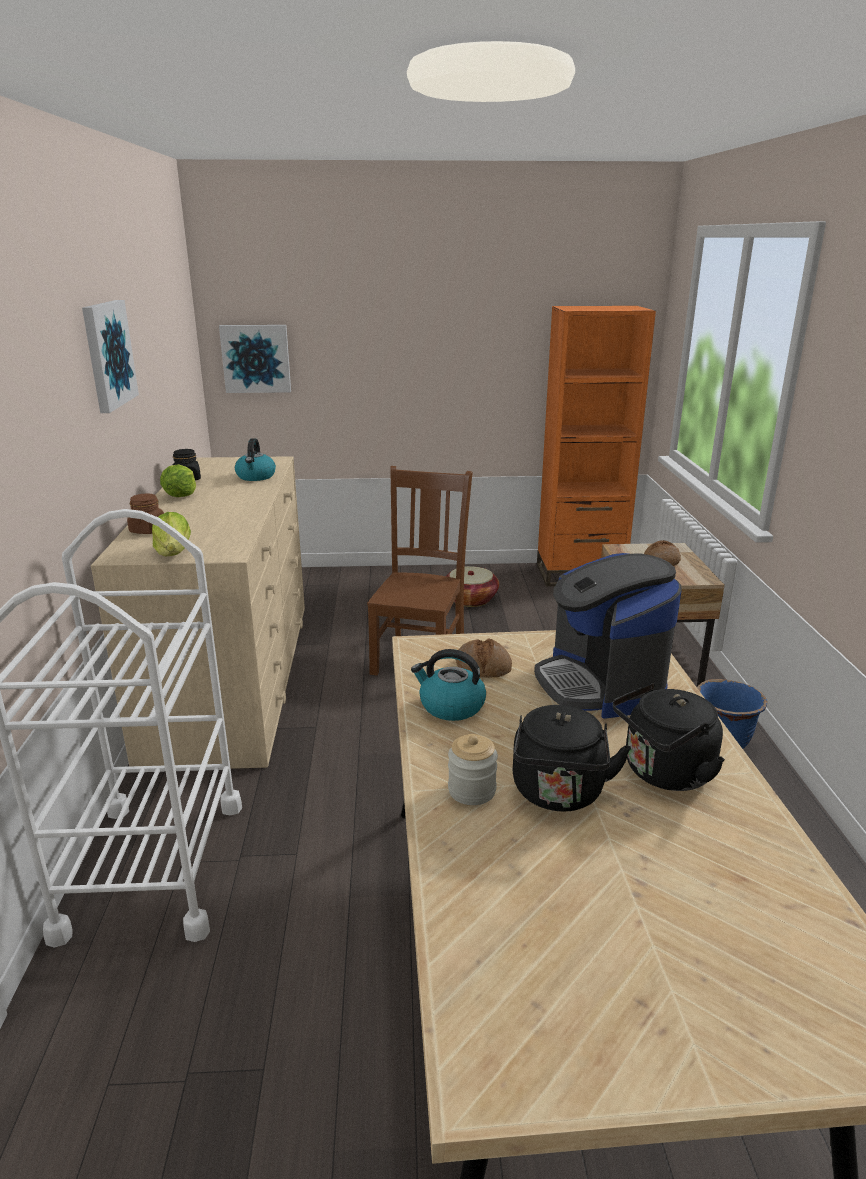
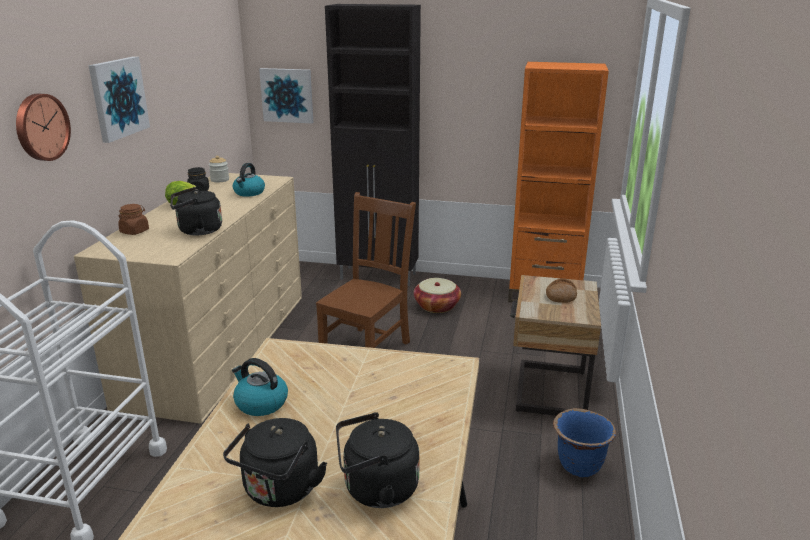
camera: 15 degrees right, 0 degrees up
(50, 388) = (40, 127): none -> wall clock
(174, 553) = (135, 252): lettuce -> none
(232, 522) = (197, 231): none -> black kettle
(384, 575) = (379, 277): none -> black cabinet
(472, 790) = (218, 475): jar -> jar (220, 180)
(483, 667) = (312, 374): bread -> none
(601, 684) = (392, 403): coffee machine -> none

